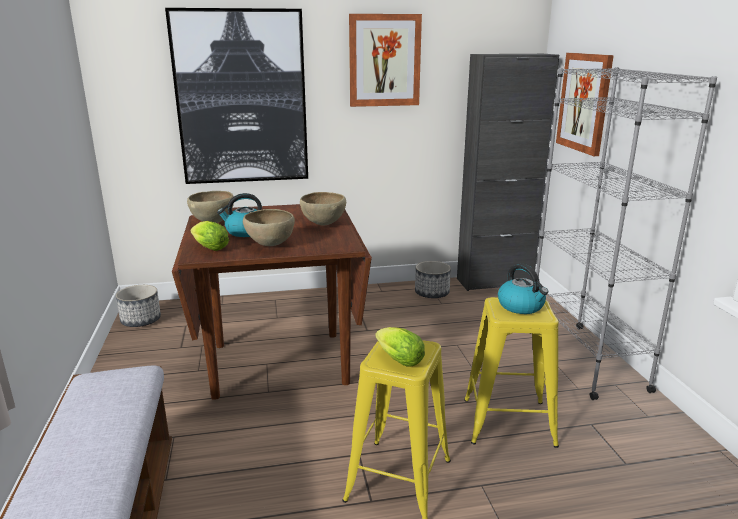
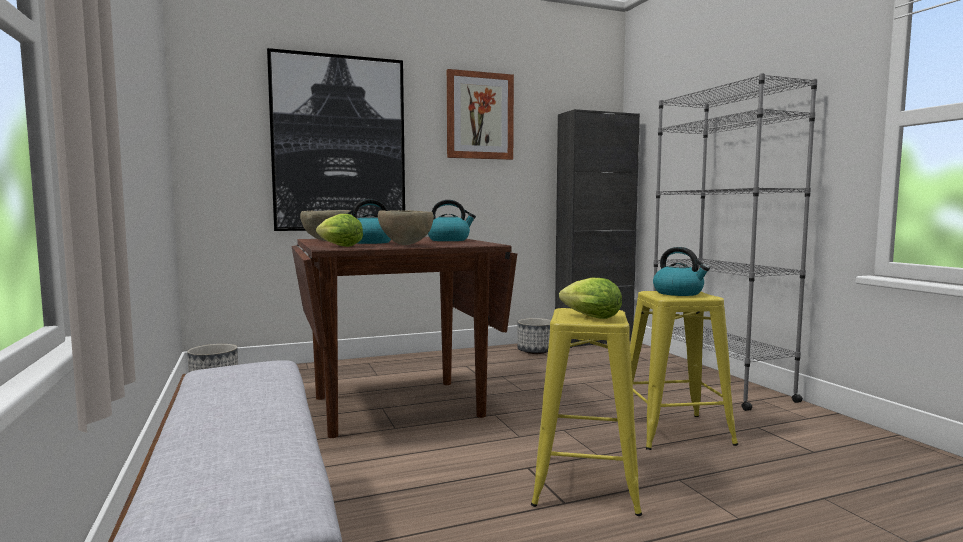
camera: 10 degrees left, 15 degrees down
(323, 224) = (449, 240): brown bowl -> kettle
(584, 102) = (672, 148): picture -> none

